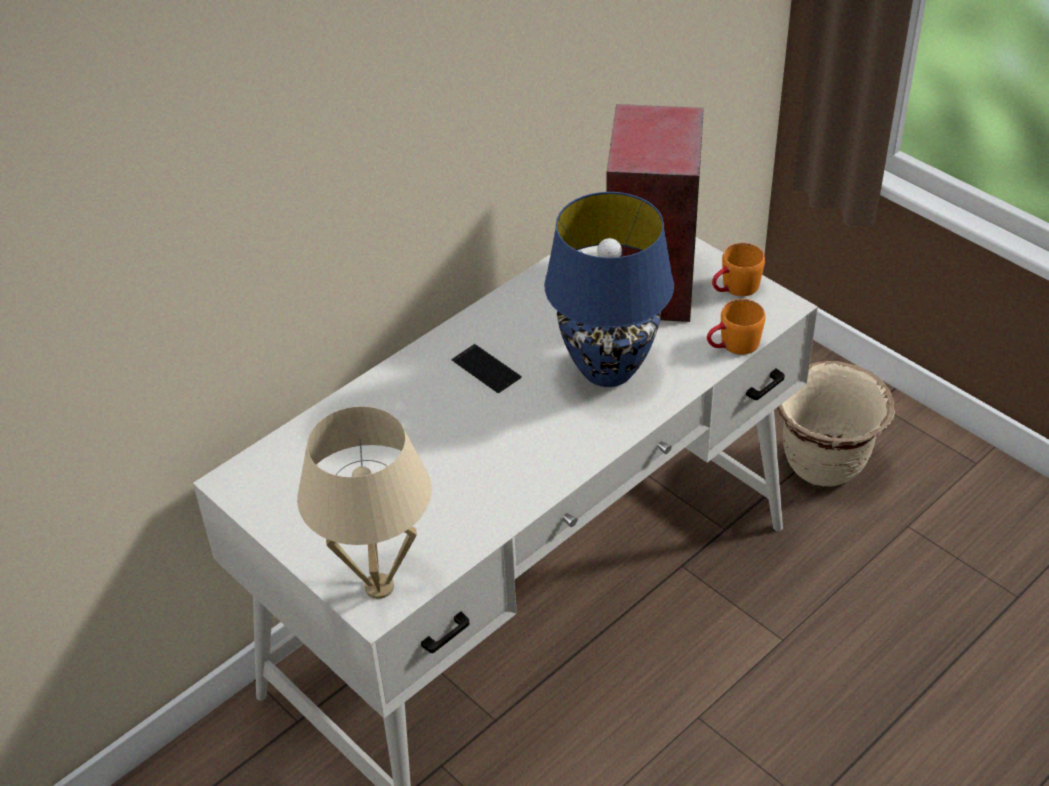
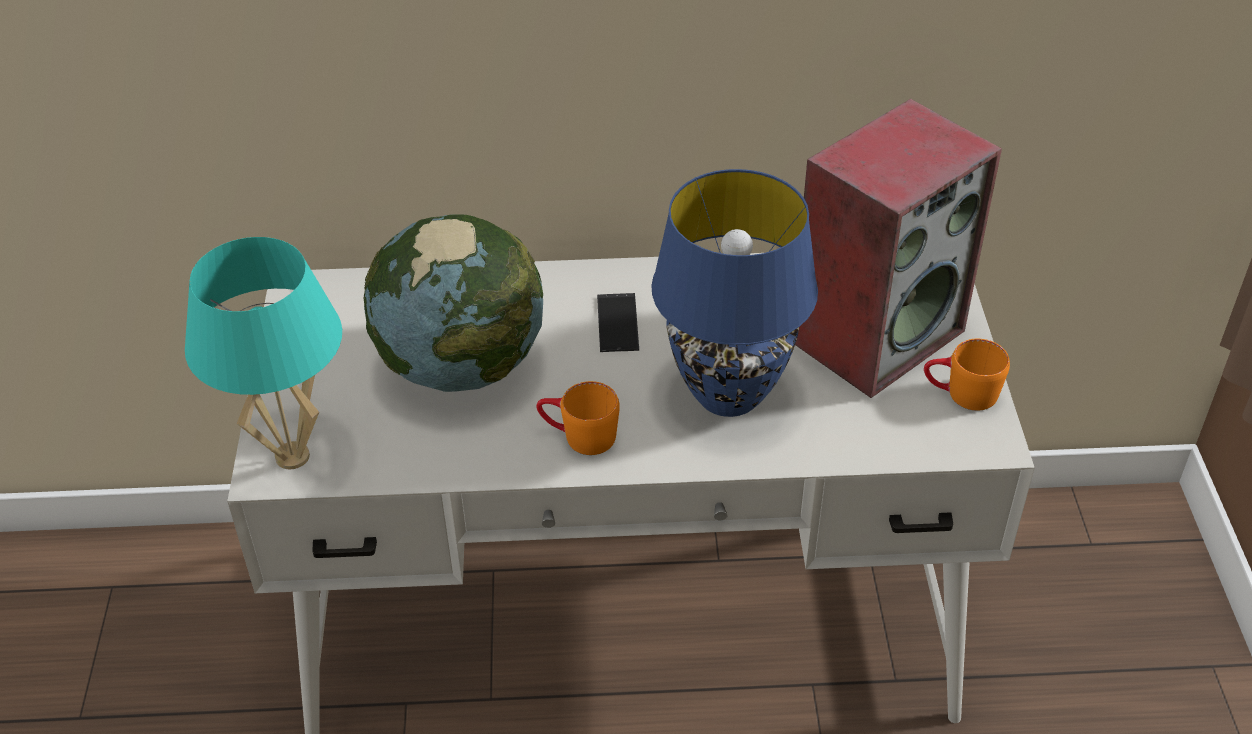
camera: 40 degrees right, 0 degrees up
(379, 586) = (293, 456): beige table lamp -> turquoise table lamp
(420, 458) = (463, 367): none -> globe
(732, 346) = (885, 450): orange mug -> orange mug (578, 436)
(825, 464) = (1078, 689): beige planter -> none

